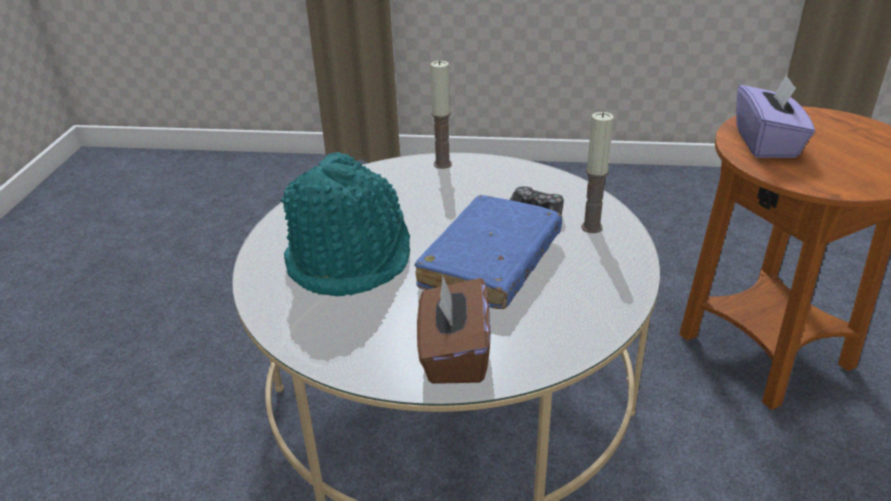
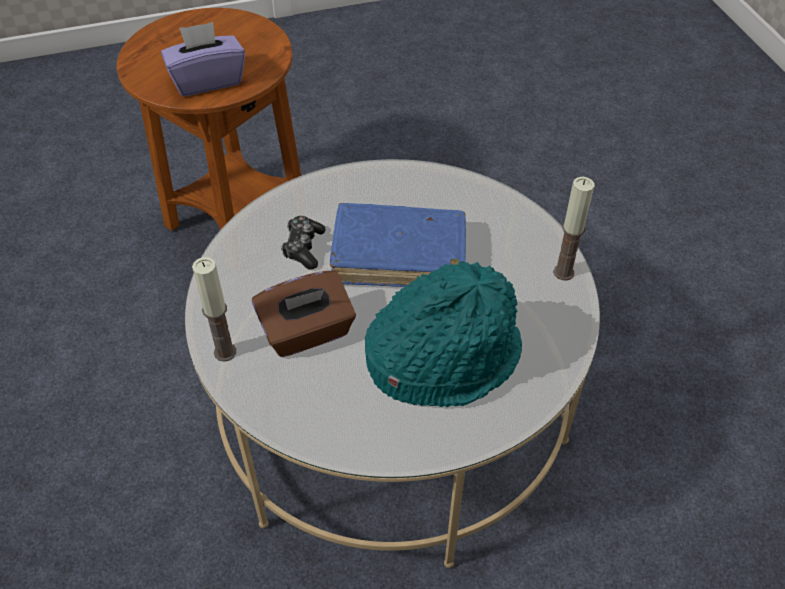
camera: 115 degrees left, 15 degrees up
(454, 355) = (522, 243): brown tissue box -> brown tissue box (307, 332)
(592, 227) = (310, 208): candle -> candle (563, 272)

